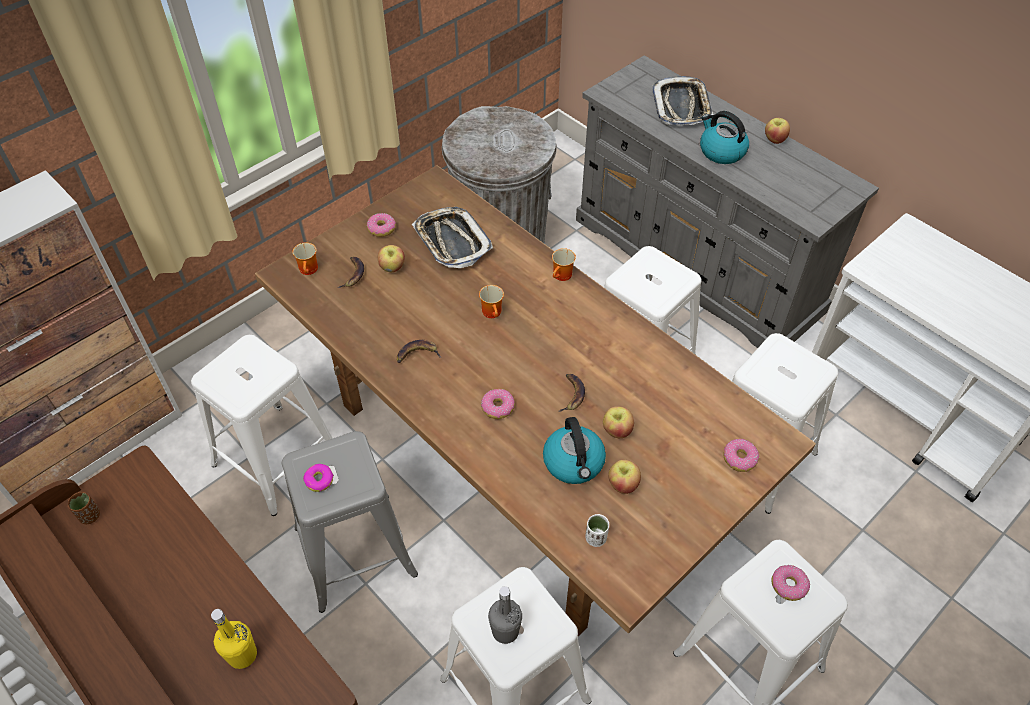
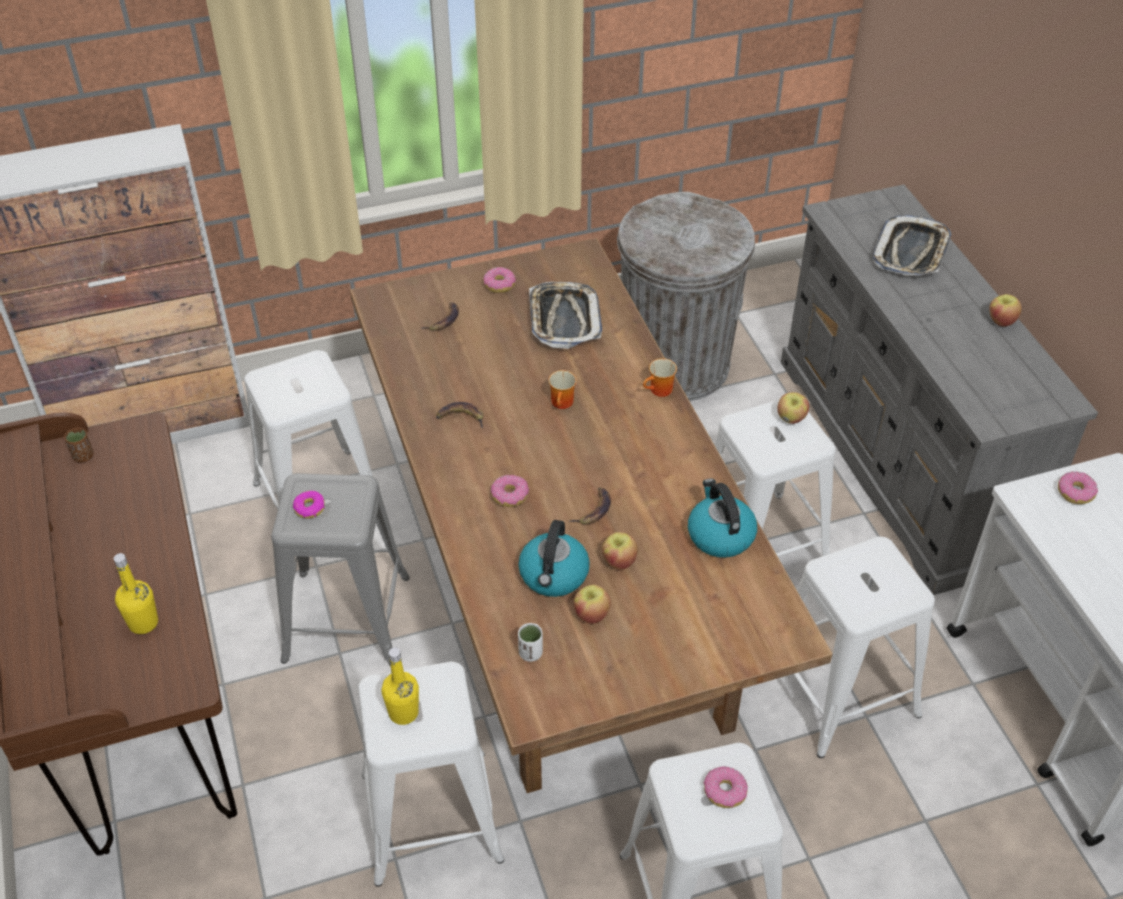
camera: 25 degrees right, 5 degrees down
(310, 270) = (404, 302): mug -> none
(392, 268) = (487, 326): apple -> apple (791, 418)
(505, 631) = (403, 713): grey bottle -> yellow bottle
(721, 151) = (925, 315): kettle -> kettle (719, 535)
(739, 458) = (734, 636): donut -> donut (1075, 492)

